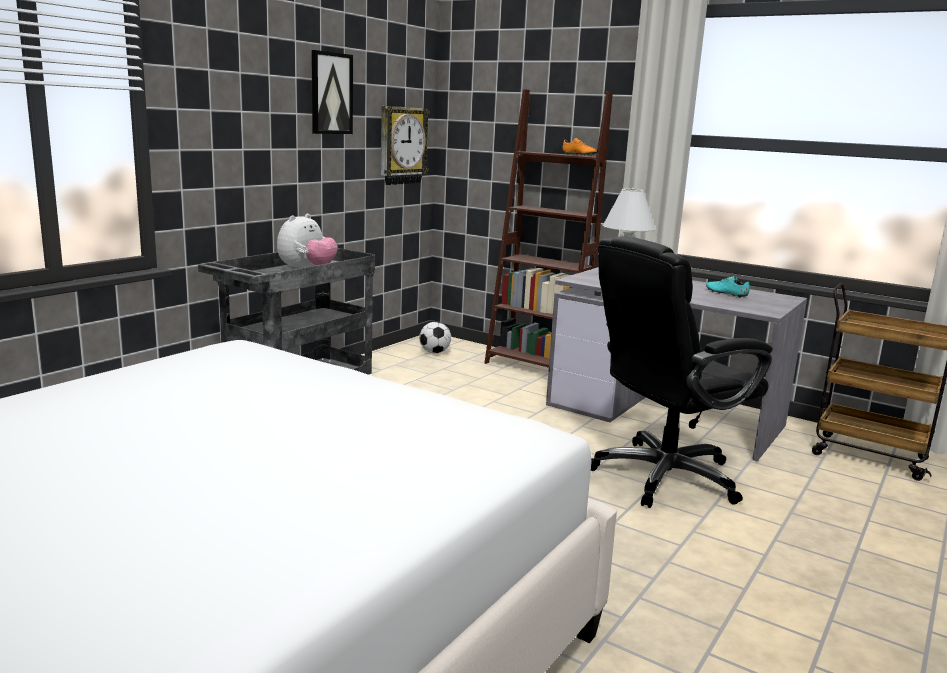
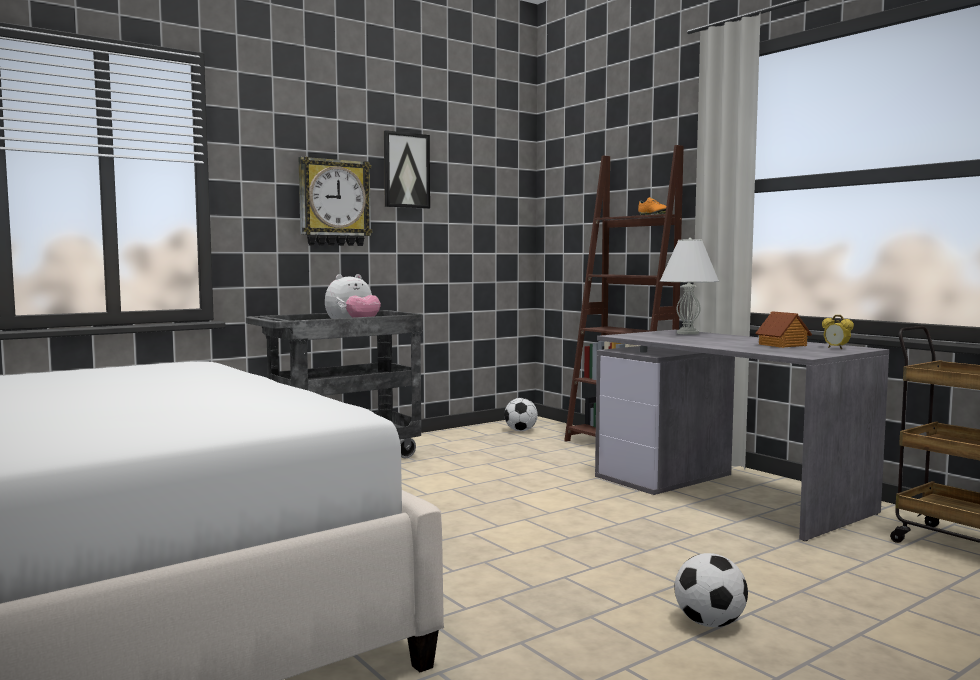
camera: 20 degrees right, 10 degrees down
(402, 145) = (492, 222): wall clock -> wall clock (334, 203)
(665, 476) = (670, 544): black office chair -> none
(726, 294) = (783, 345): turquoise shoe -> toy house
(756, 554) = (709, 623): none -> football
(771, 298) = (836, 348): none -> alarm clock

